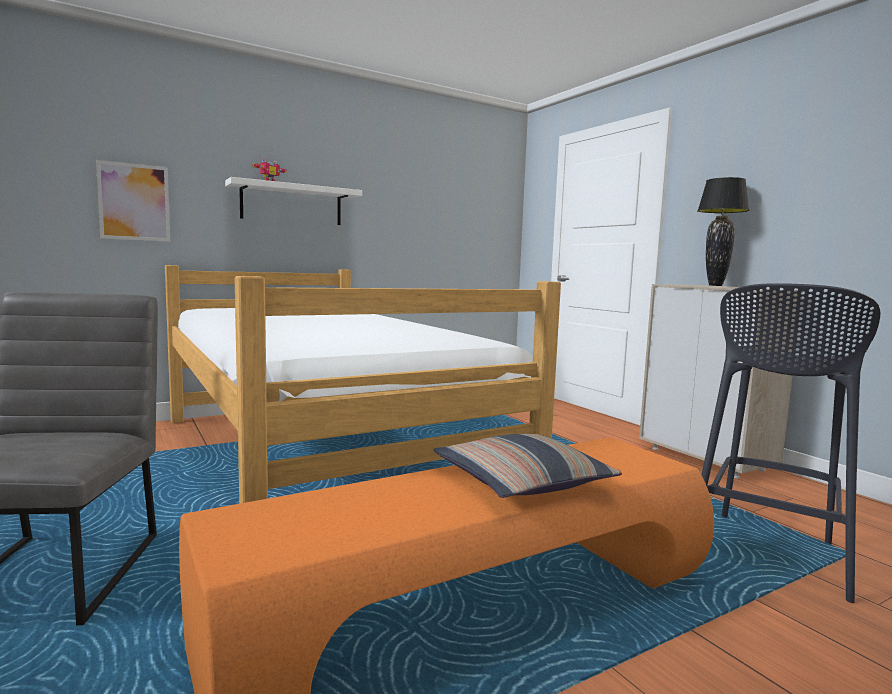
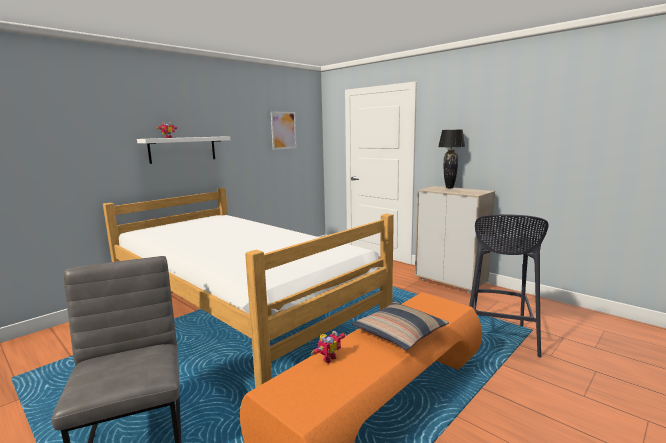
camera: 15 degrees left, 5 degrees up
(134, 202) = (75, 162): picture -> picture (283, 130)
(360, 493) = (327, 358): none -> toy robot

